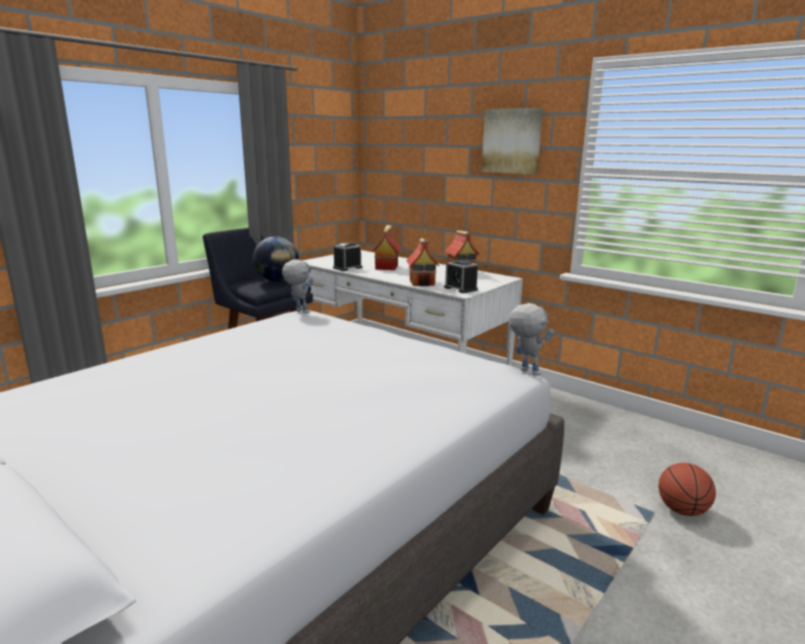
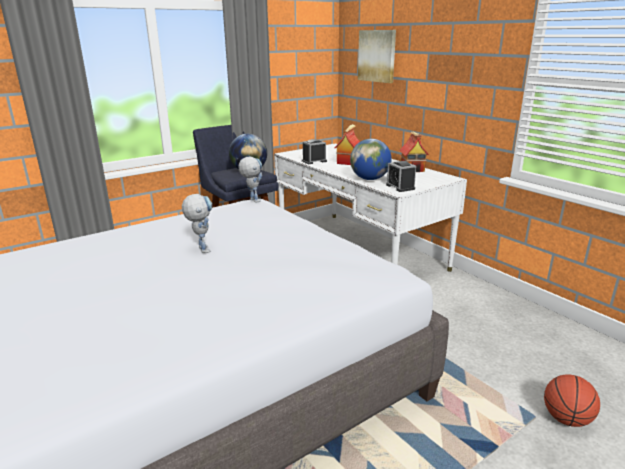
camera: 15 degrees right, 5 degrees up
(422, 282) = (369, 179): toy house -> globe
(512, 141) = (465, 48): picture -> picture (377, 56)
(524, 370) = (410, 274): toy robot -> toy robot (201, 248)

